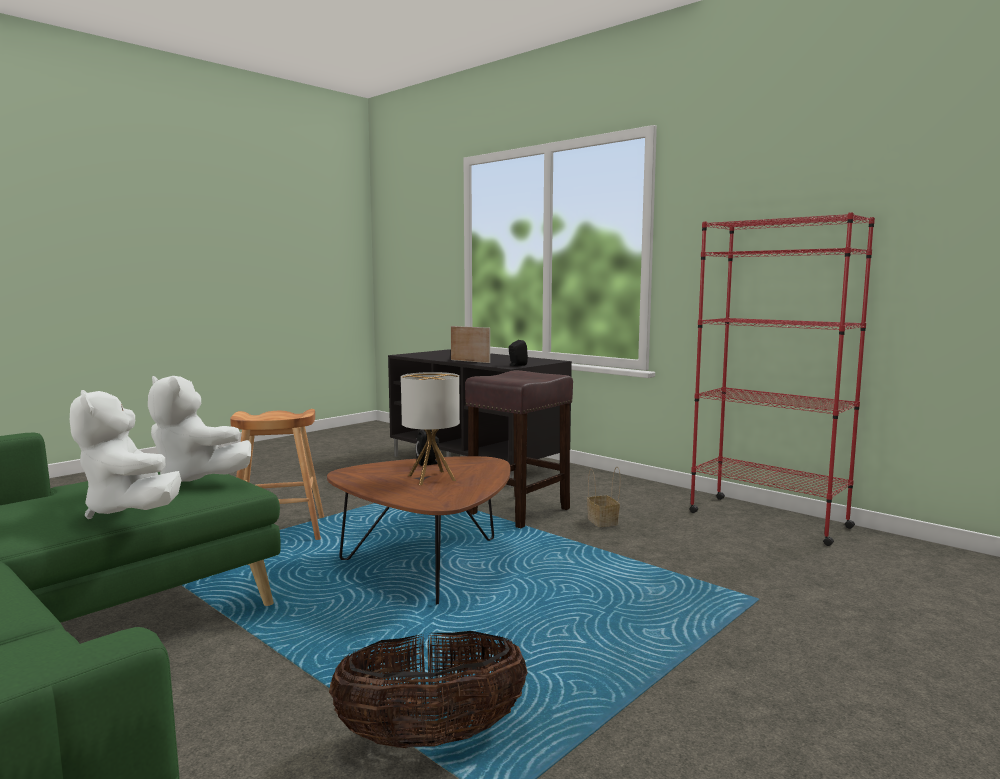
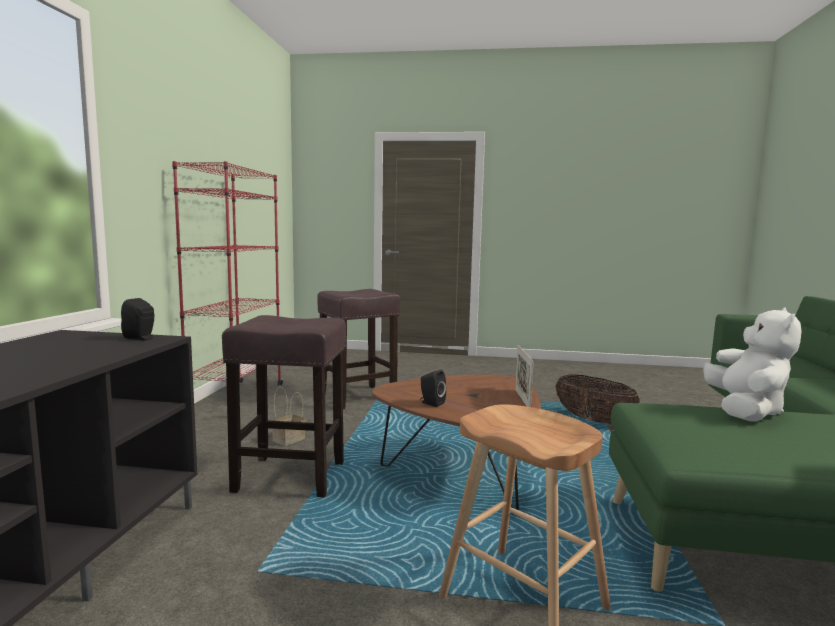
camera: 125 degrees left, 0 degrees up
(195, 480) = (682, 420): white plush toy -> none
(431, 478) = (467, 392): table lamp -> none
(470, 361) = (77, 362): picture frame -> picture frame (522, 399)
(737, 577) = (358, 396): none -> brown stool

